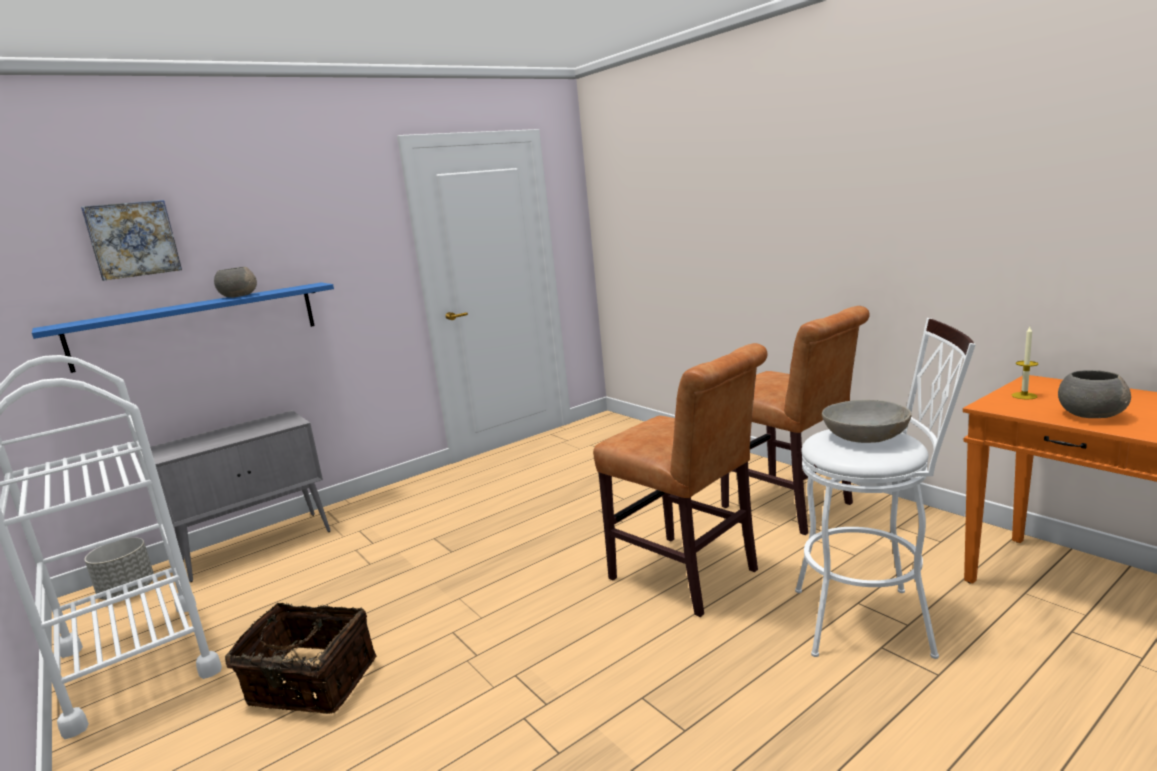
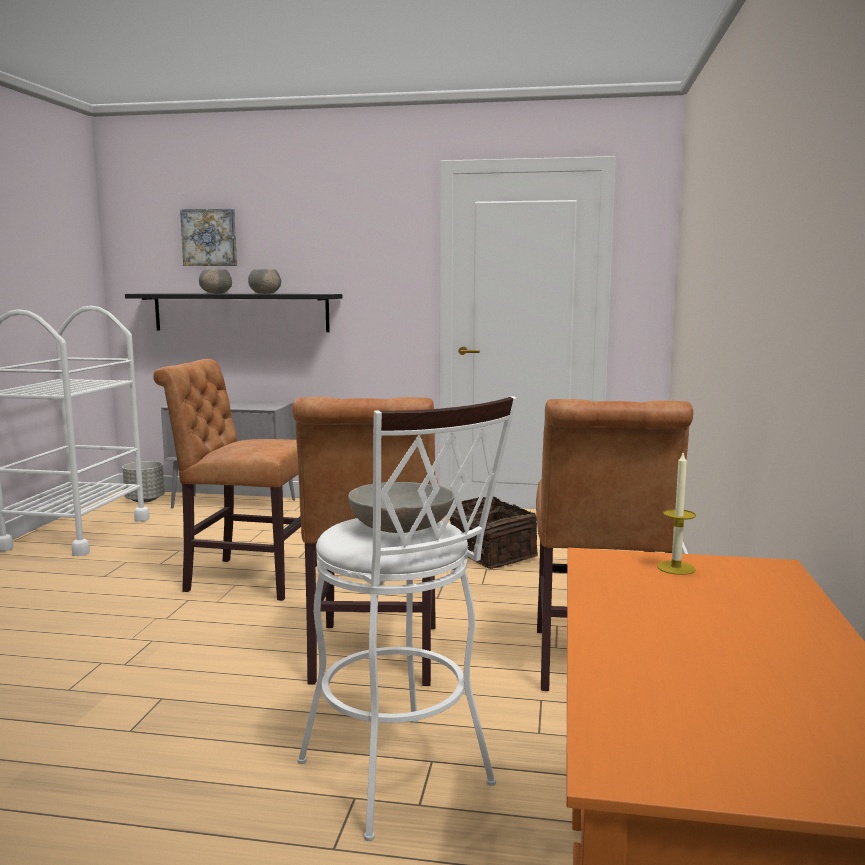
camera: 45 degrees right, 5 degrees down
(197, 325) = (241, 312): blue shelf -> black shelf
(310, 685) = (88, 584): basket -> basket (490, 554)
(453, 589) = (245, 578): none -> brown chair
(1089, 415) = (640, 607): grey bowl -> grey bowl (216, 293)

